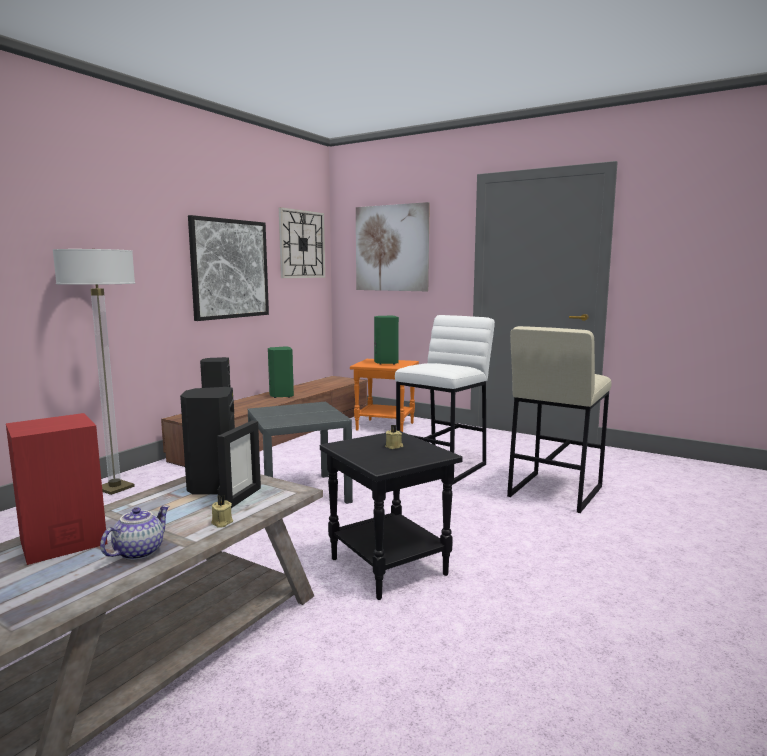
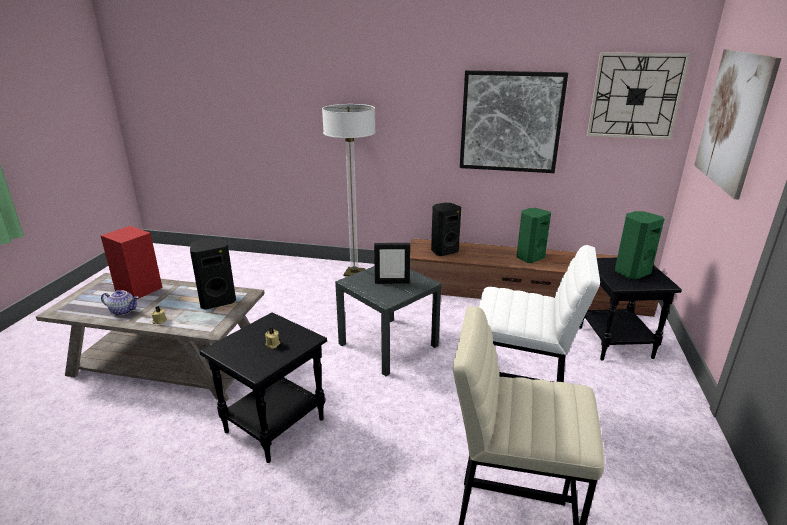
camera: 70 degrees right, 15 degrees up
(240, 498) = (199, 315): picture frame -> picture frame (392, 282)
(386, 426) = (616, 343): orange side table -> black side table

